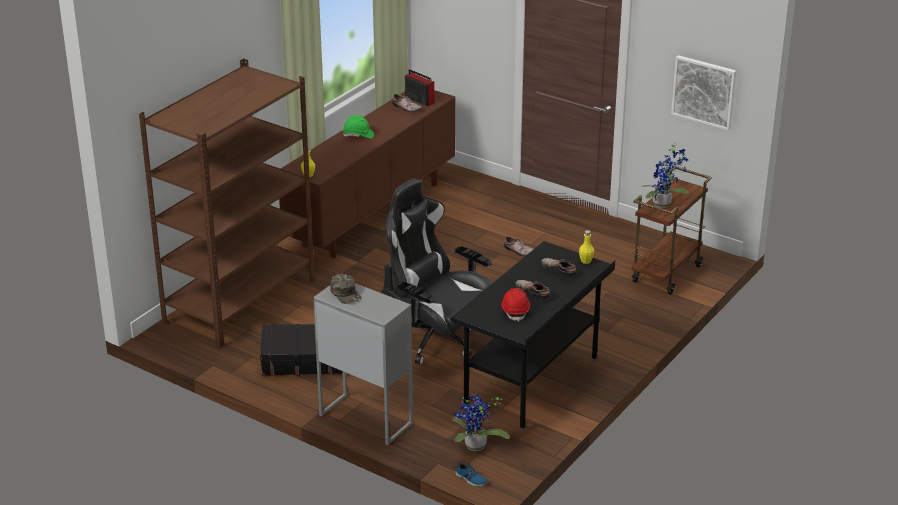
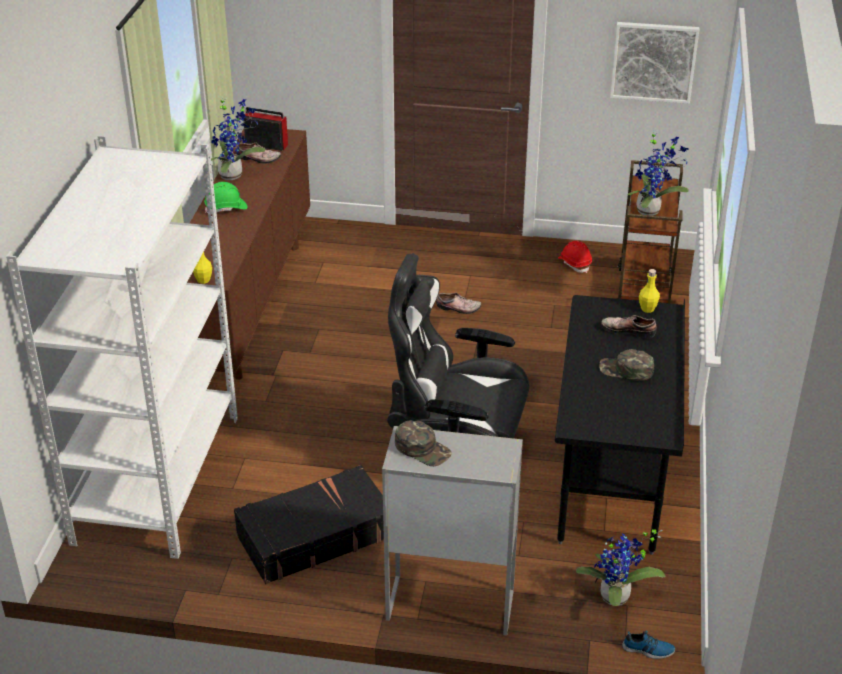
camera: 25 degrees left, 5 degrees up
(240, 301) = (158, 478): brown bookcase -> white bookcase
(381, 115) = (234, 175): none -> potted plant
(515, 311) = (627, 404): red hard hat -> red hard hat (574, 263)
(533, 292) = (626, 370): shoe -> green cap

